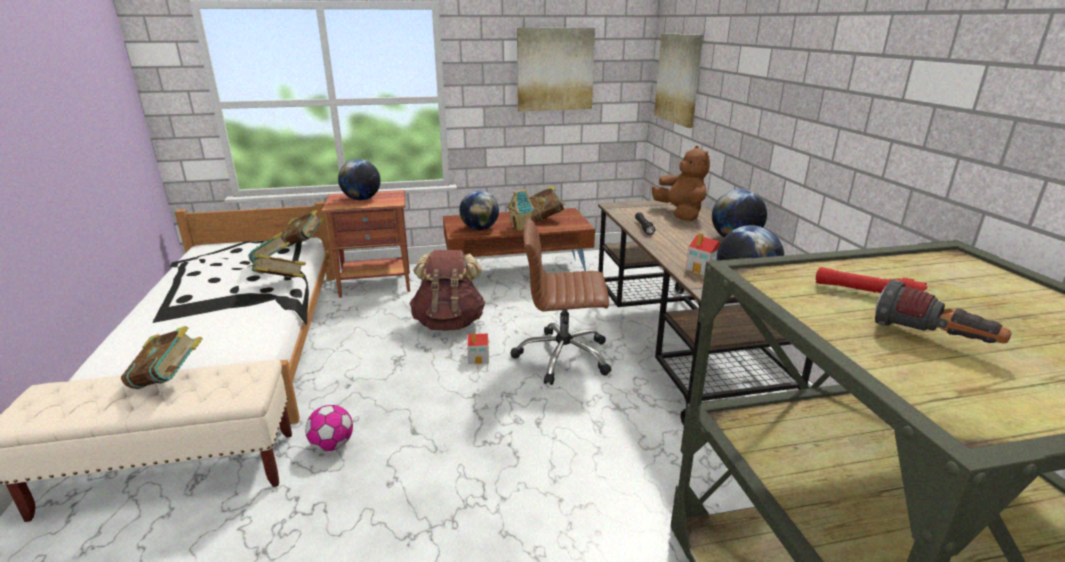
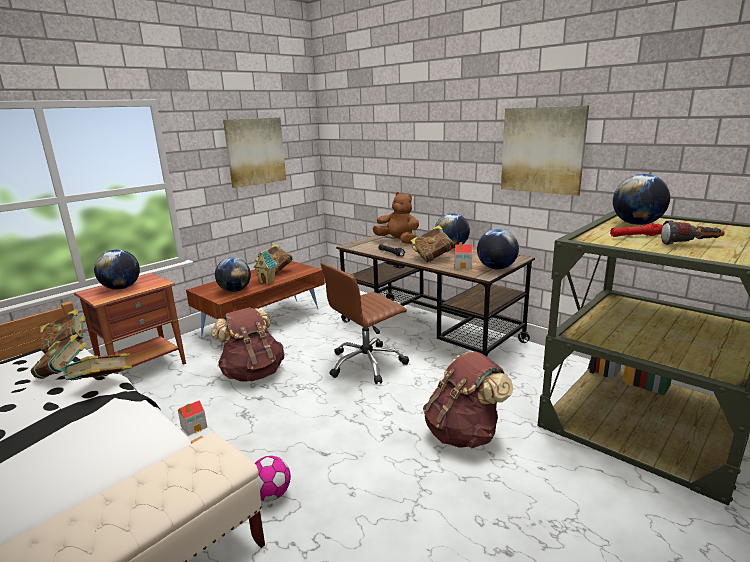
camera: 35 degrees left, 5 degrees down
(169, 381) = (132, 491): book -> book (432, 258)
(479, 358) = (308, 387): toy house -> toy house (194, 426)
(568, 486) = (464, 434): none -> brown backpack
(678, 78) = (353, 150): picture -> picture (542, 150)
(932, 275) = (637, 224): none -> globe

